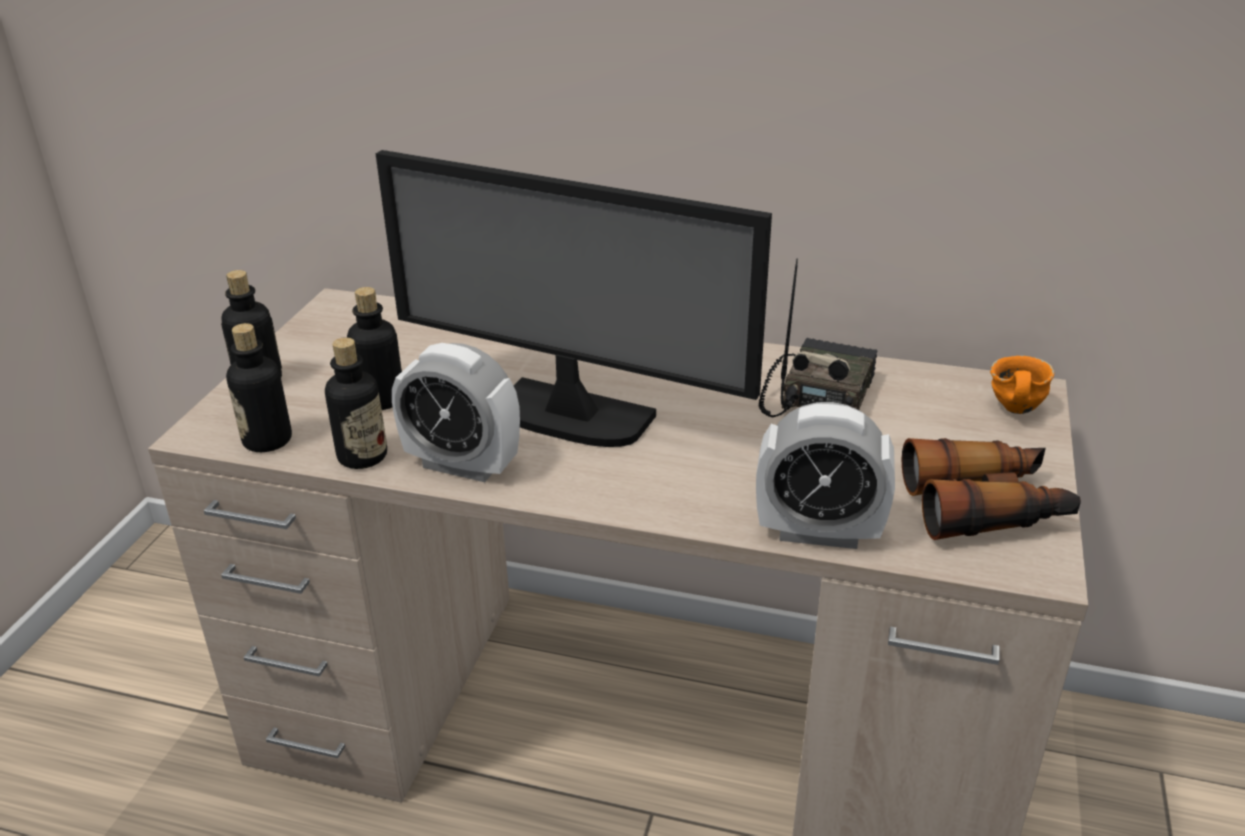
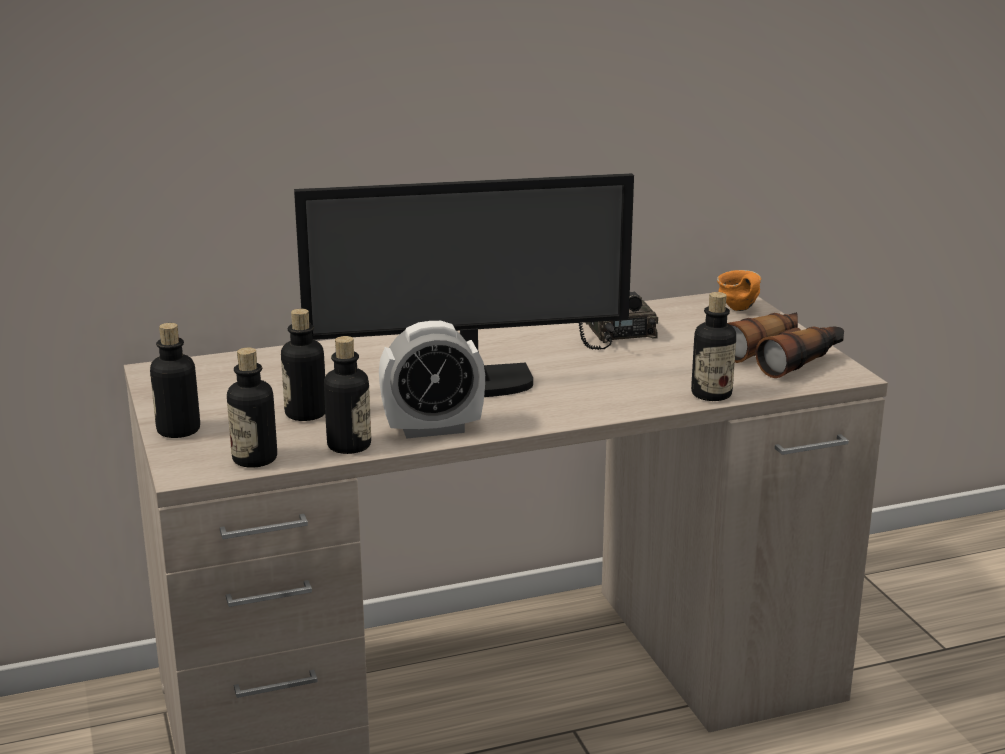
camera: 35 degrees left, 10 degrees down
(818, 532) = (711, 394): alarm clock -> bottle

